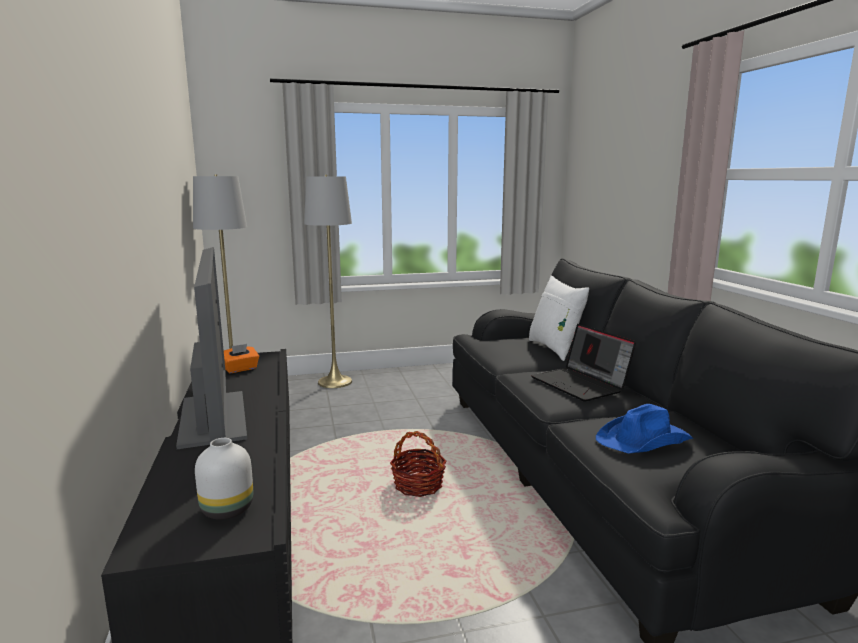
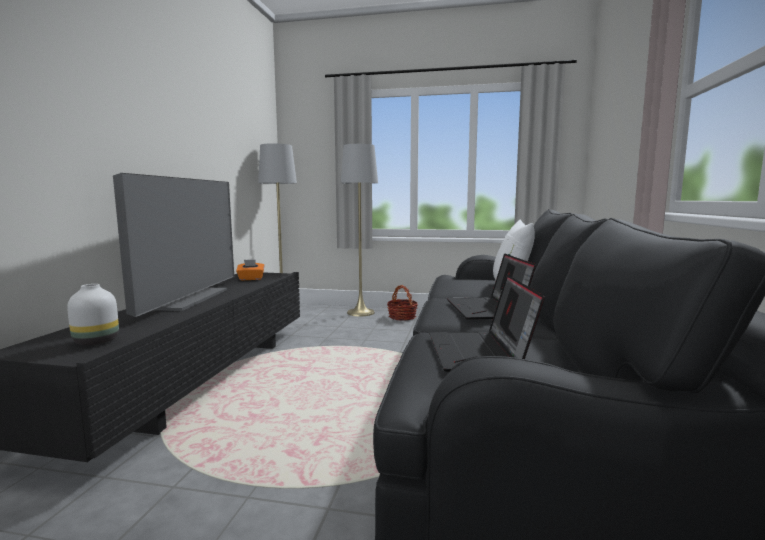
camera: 25 degrees right, 5 degrees down
(418, 485) = (341, 386): basket -> basket (402, 317)
(644, 440) = (480, 353): blue hat -> laptop

